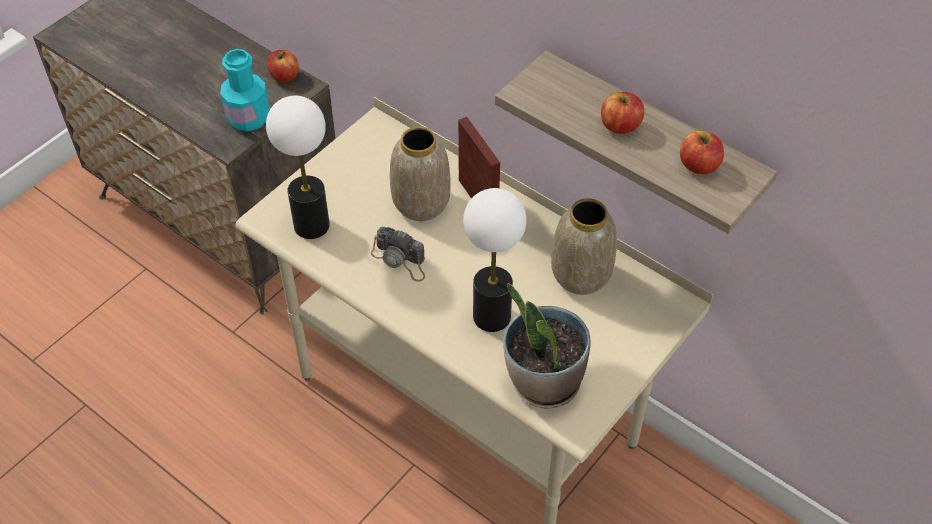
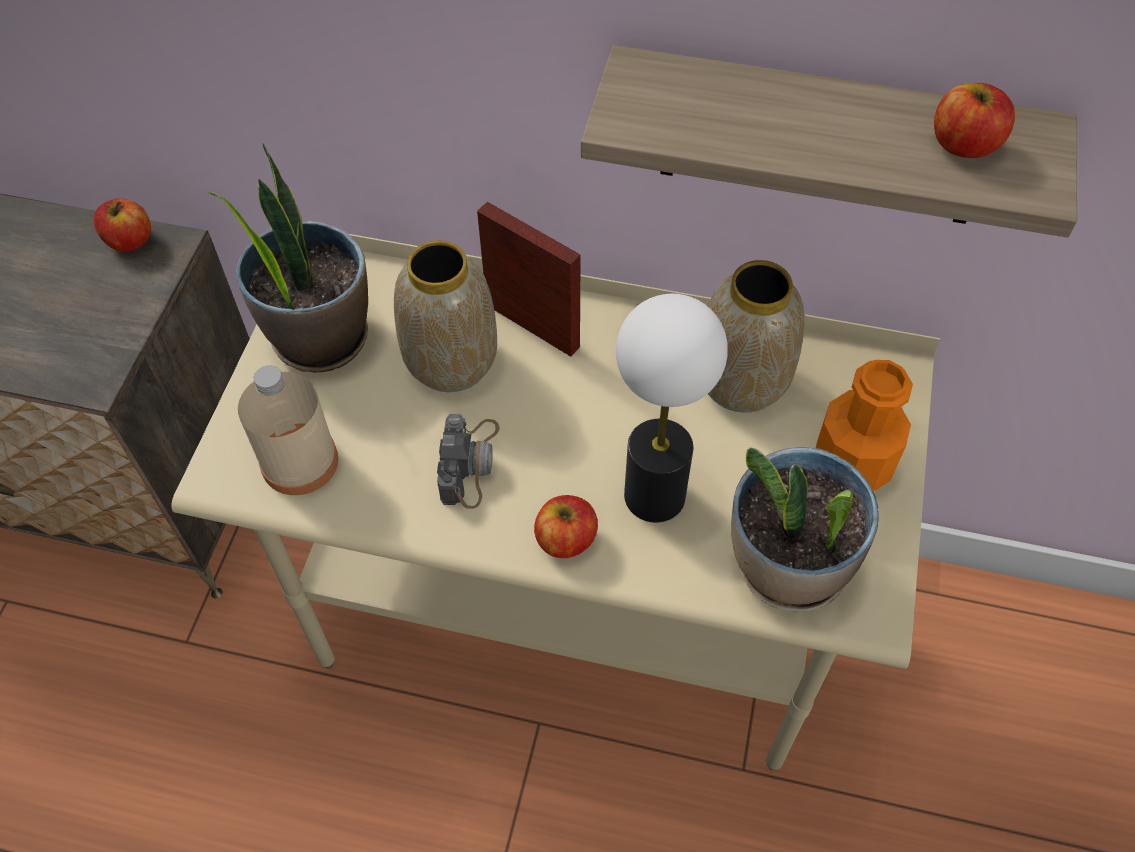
camera: 25 degrees left, 5 degrees up
(248, 117) = (105, 325): turquoise bottle -> none
(311, 225) = (299, 462): table lamp -> beige bottle
(357, 164) = (319, 336): none -> potted plant
(400, 260) = (470, 462): camera -> camera turned 90 degrees counterclockwise
(616, 344) = (852, 464): none -> orange bottle
(620, 125) = (807, 123): apple -> apple (565, 539)

